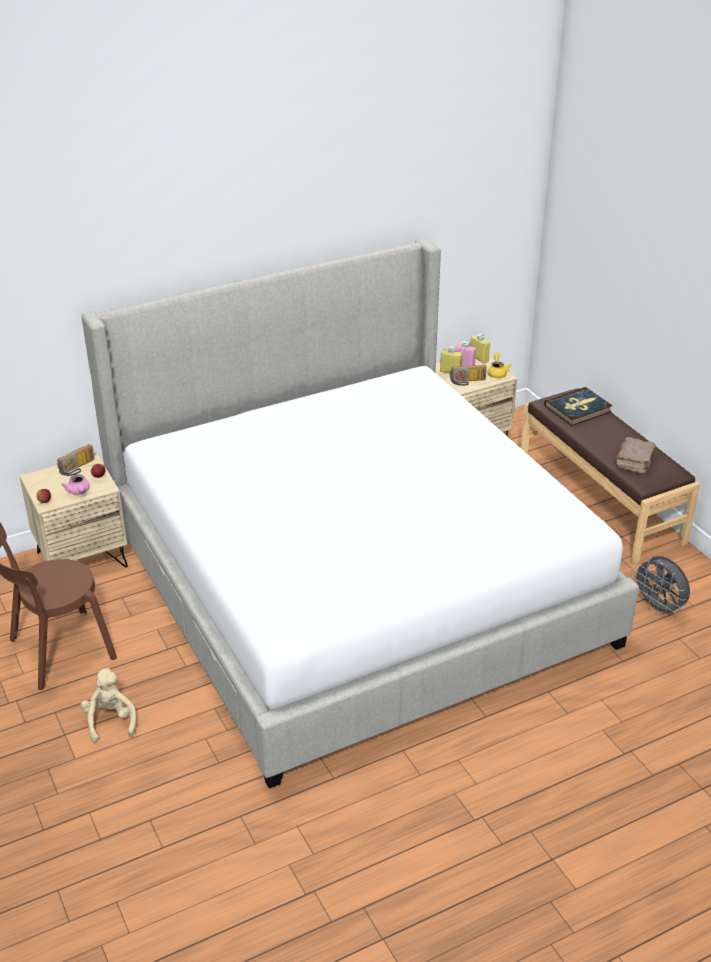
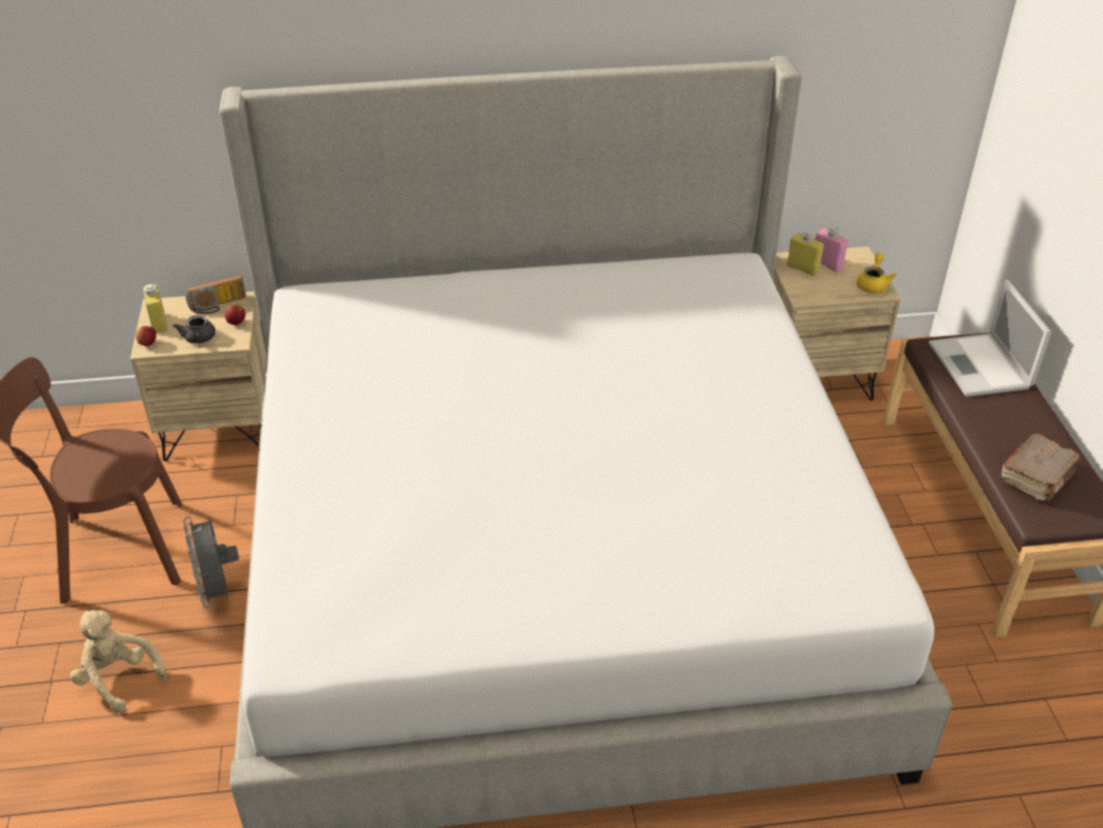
camera: 20 degrees right, 5 degrees up
(78, 492) = (198, 339): pink teapot -> grey teapot
(110, 721) = (118, 678): beige plush toy -> beige plush toy turned 60 degrees counterclockwise
(467, 382) = (820, 289): radio -> none
(479, 359) = (855, 257): yellow bottle -> yellow bottle (159, 323)
(578, 409) = (980, 367): book -> laptop
(658, 608) = (1005, 728): grey fan -> grey fan (218, 591)

